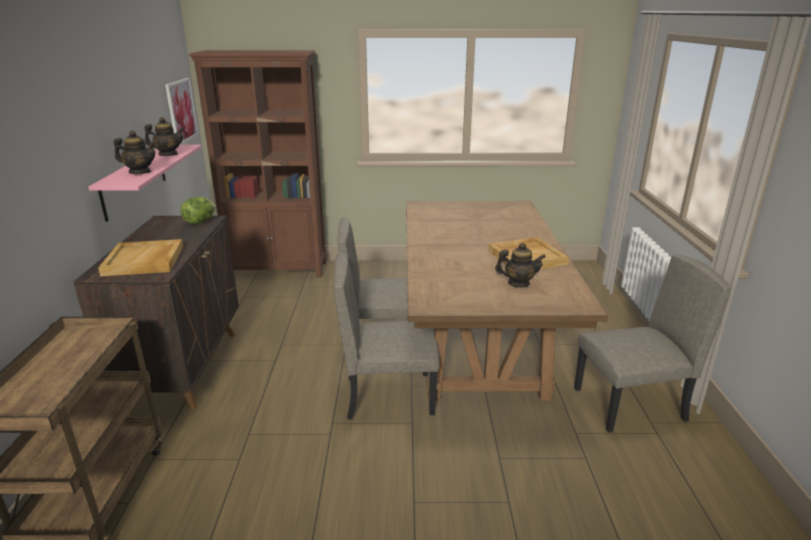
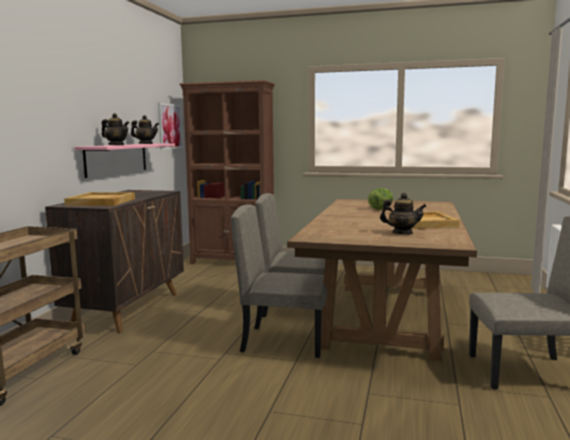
camera: 15 degrees right, 15 degrees down
(200, 222) = (158, 192): lettuce -> lettuce (381, 209)

